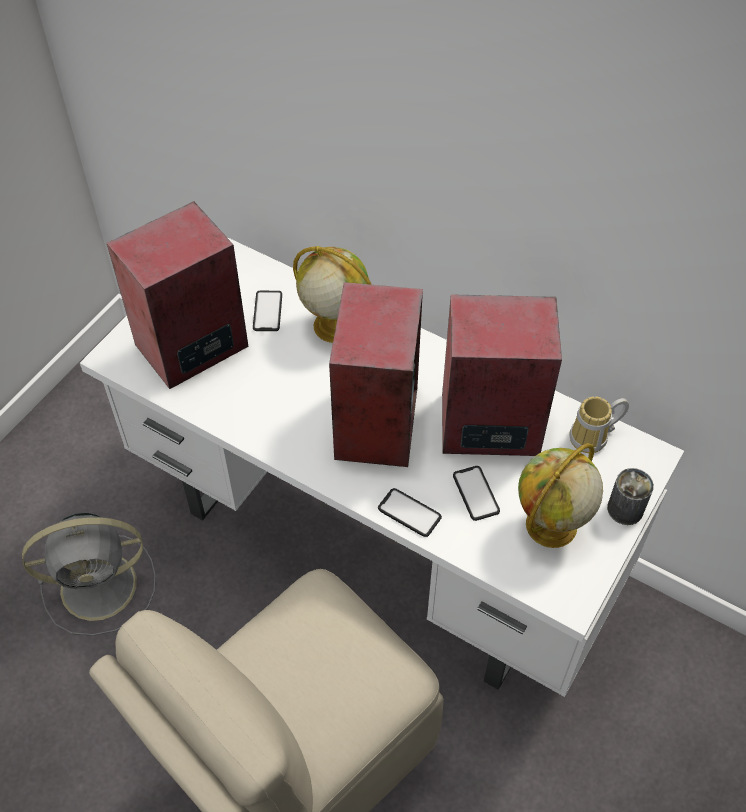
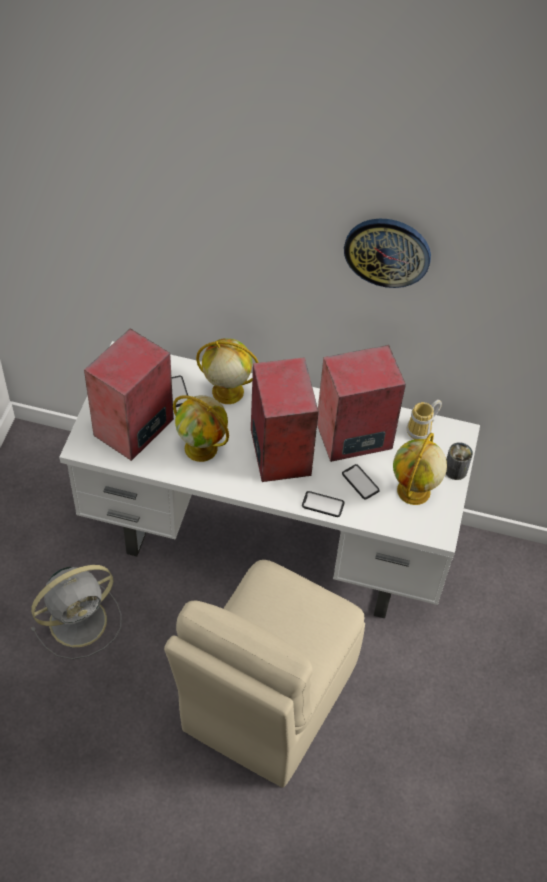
camera: 20 degrees left, 0 degrees up
(270, 394) = (202, 448): none -> globe
(569, 142) = (387, 251): none -> wall clock

